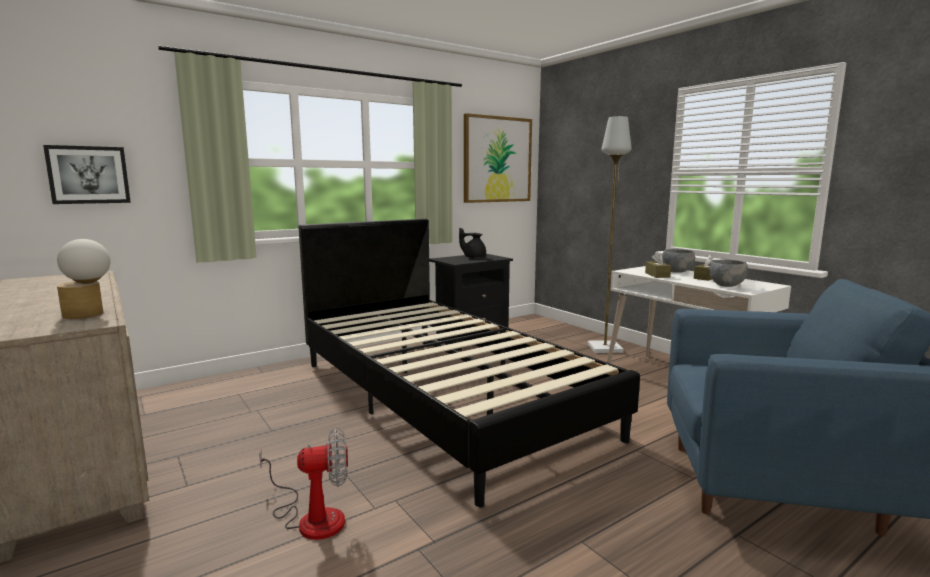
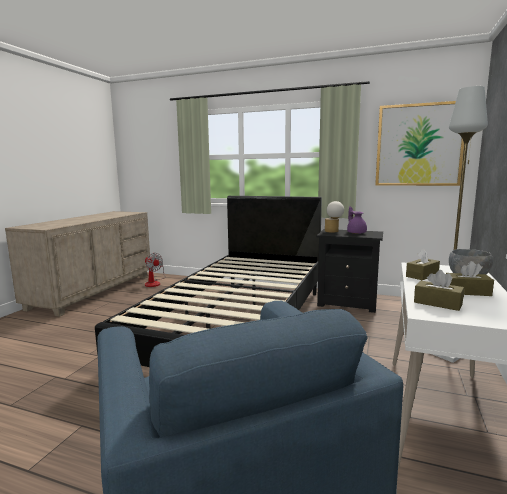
camera: 55 degrees right, 0 degrees up
(88, 175) = (148, 166): picture -> none
(89, 314) = (61, 225): table lamp -> table lamp (333, 231)
(311, 517) = (73, 343): fan -> fan (154, 283)
(473, 257) = (356, 233): black teapot -> purple teapot
(726, 286) = (437, 303): grey bowl -> brown tissue box

